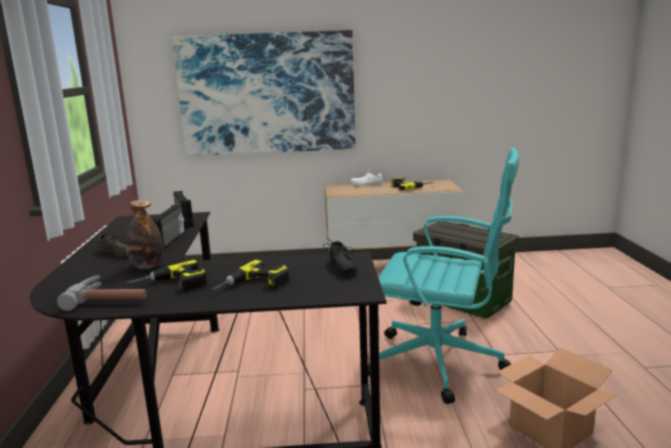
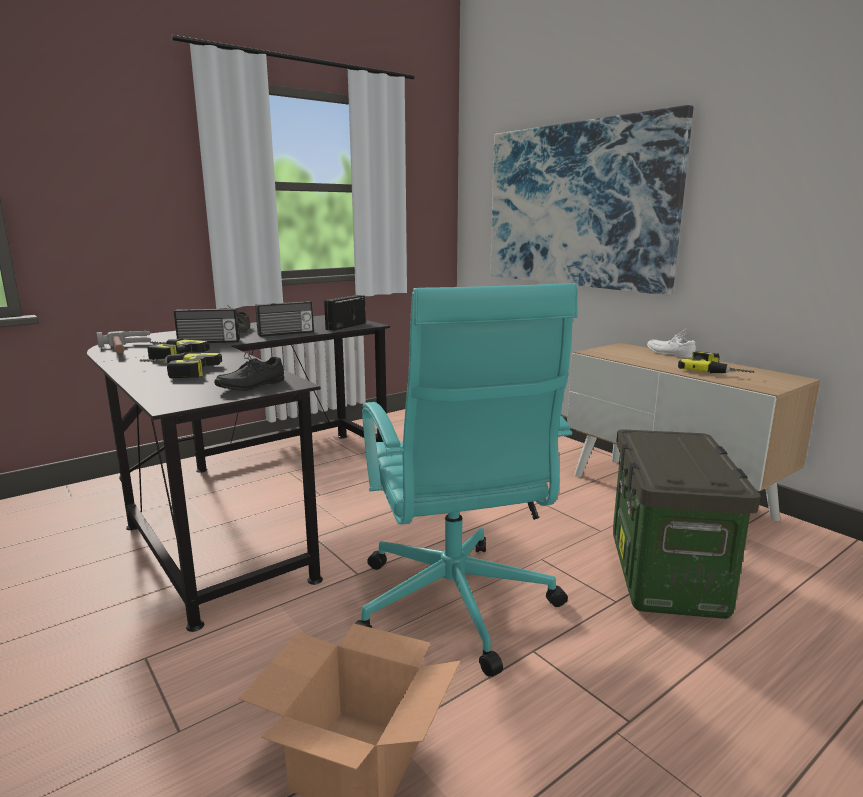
camera: 55 degrees right, 0 degrees up
(147, 266) = (209, 342): bottle -> radio

